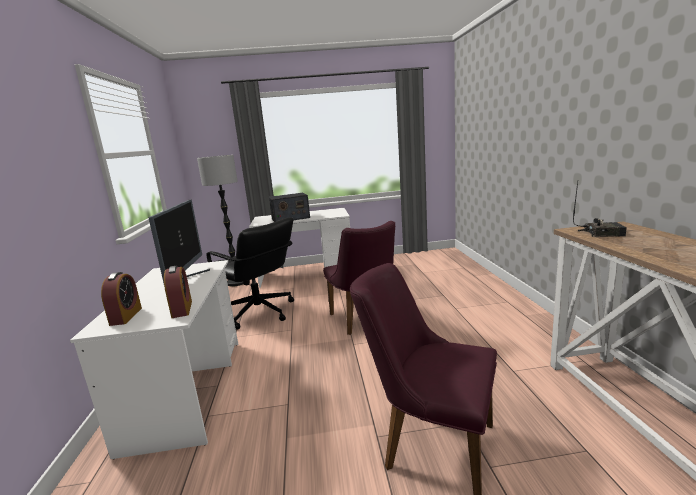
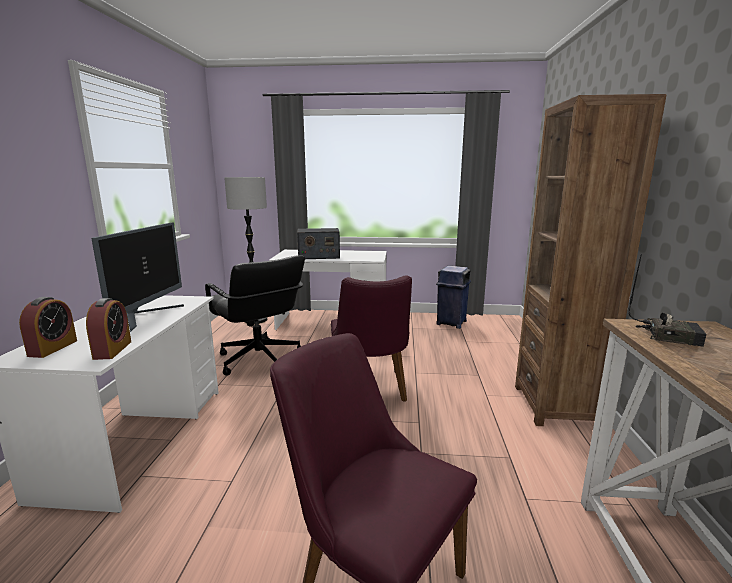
camera: 10 degrees right, 0 degrees up
(404, 260) = (451, 323): none -> blue trash can
(509, 307) = (556, 406): none -> brown bookcase

